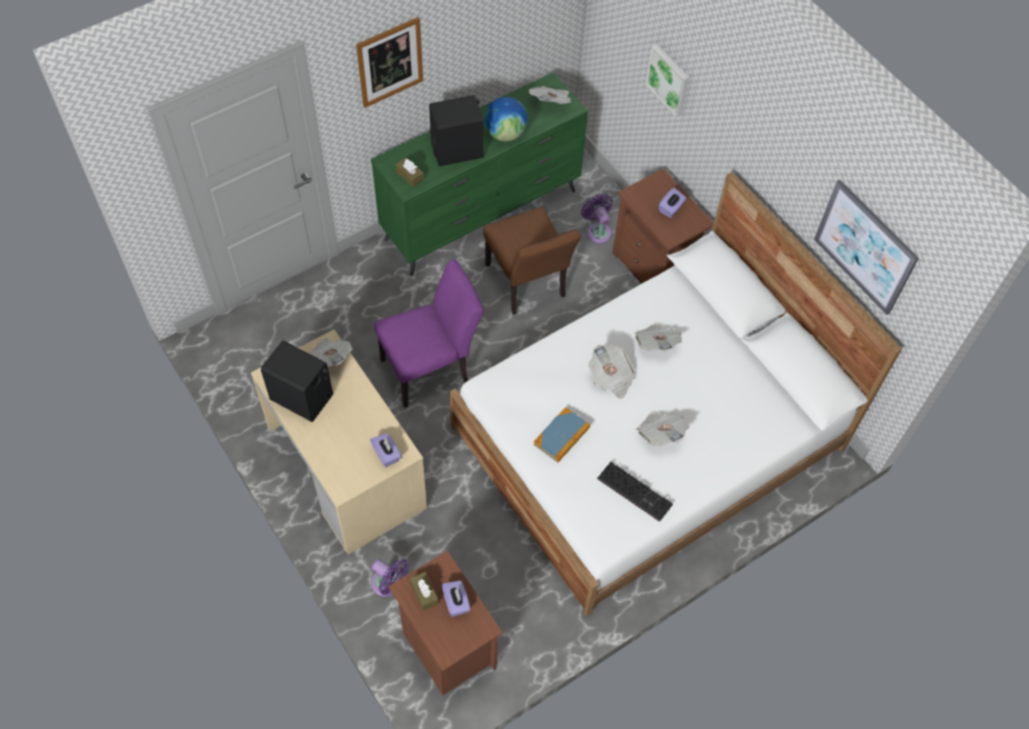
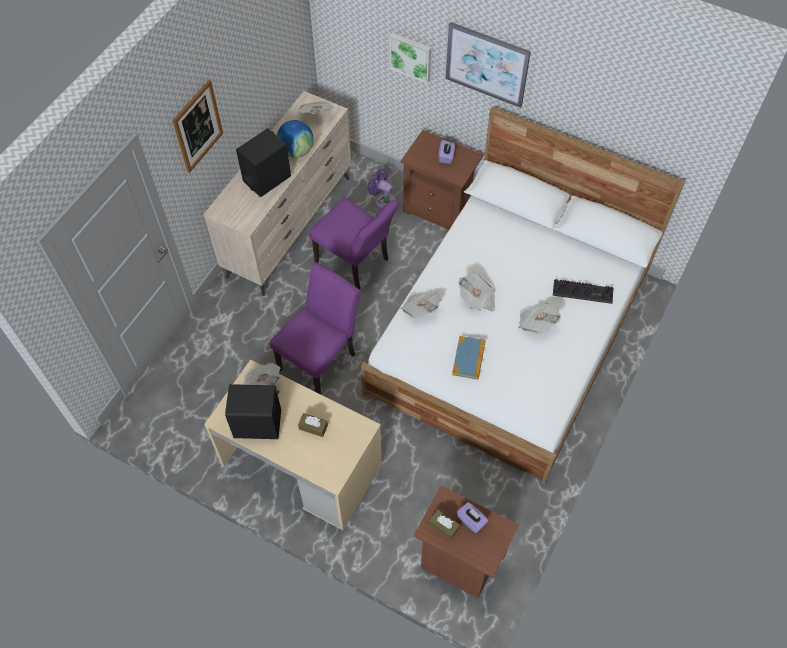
camera: 25 degrees left, 0 degrees up
(386, 454) = (351, 435): purple tissue box -> none
(388, 584) = (387, 537): purple fan -> none
(409, 176) = (242, 214): brown tissue box -> brown tissue box (313, 427)
(482, 215) = (290, 226): green dresser -> beige dresser
(528, 285) = (356, 263): brown chair -> purple chair
(636, 491) = (545, 373): keyboard -> keyboard (584, 291)
(656, 343) = (493, 259): newspaper -> newspaper (420, 309)
(865, 247) = (632, 117): picture -> picture (486, 64)

